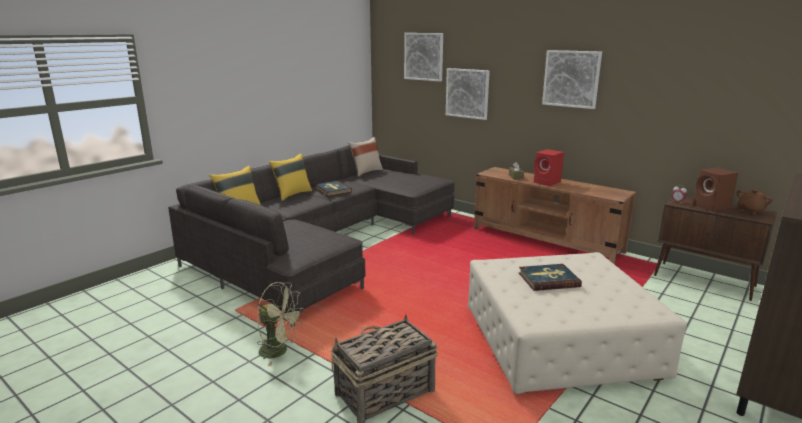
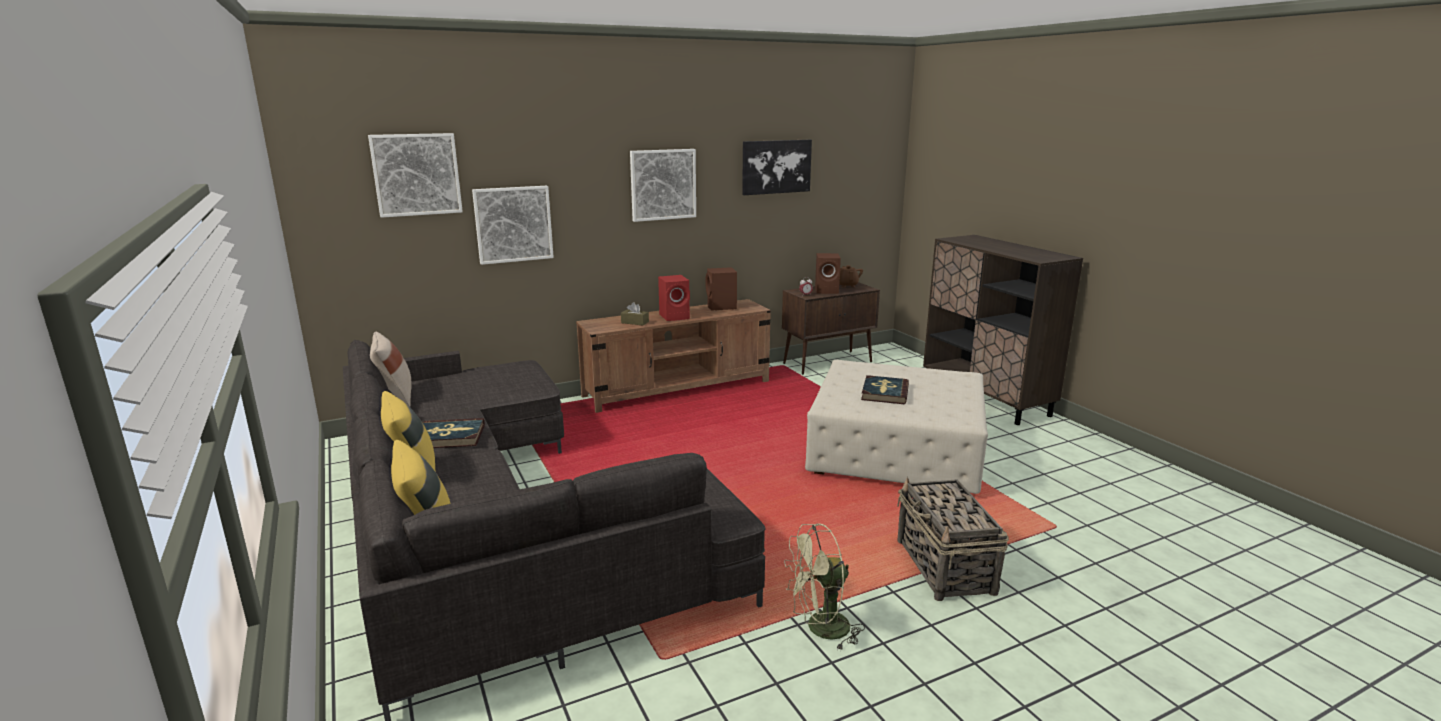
camera: 65 degrees left, 0 degrees up
(279, 351) = (820, 629): green fan -> green fan turned 150 degrees counterclockwise
(595, 188) = (721, 307): none -> brown speaker
(688, 74) = (776, 166): none -> picture

